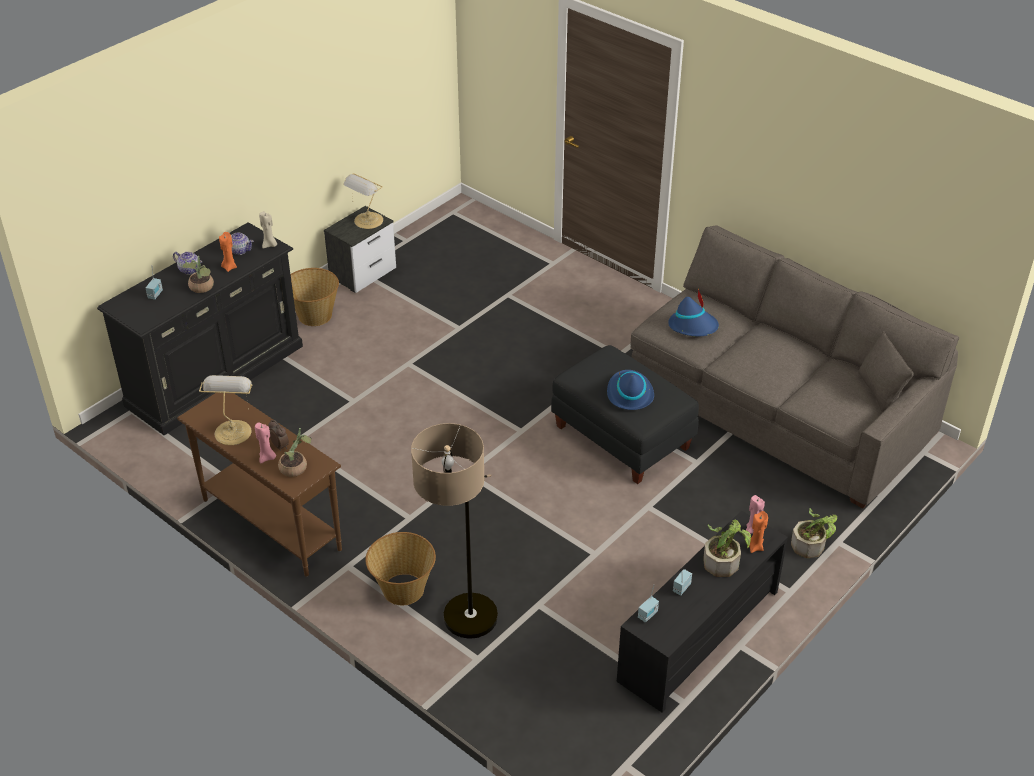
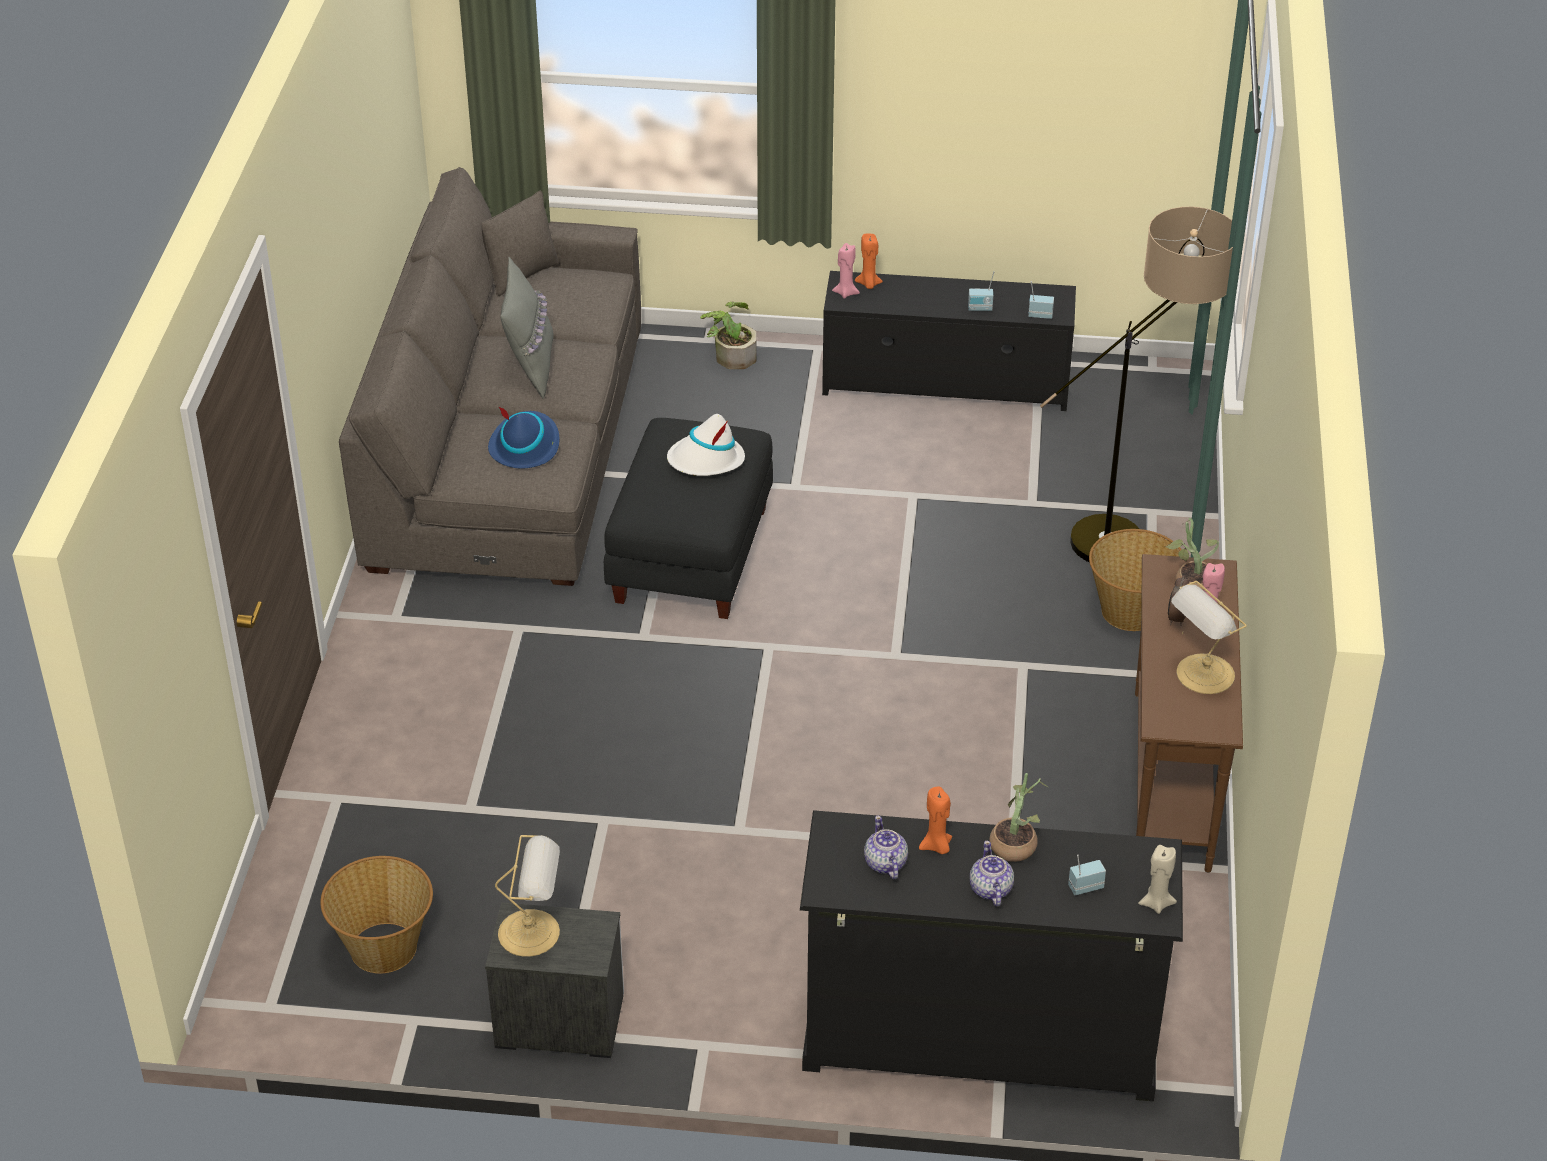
camera: 125 degrees left, 0 degrees up
(270, 245) = (836, 836): beige candle -> beige candle (1156, 903)
(314, 315) = (727, 1012): basket -> basket (384, 949)
(629, 393) = (705, 460): blue hat -> white hat
(723, 560) = (911, 296): potted plant -> none
(770, 356) = (530, 367): none -> grey pillow

